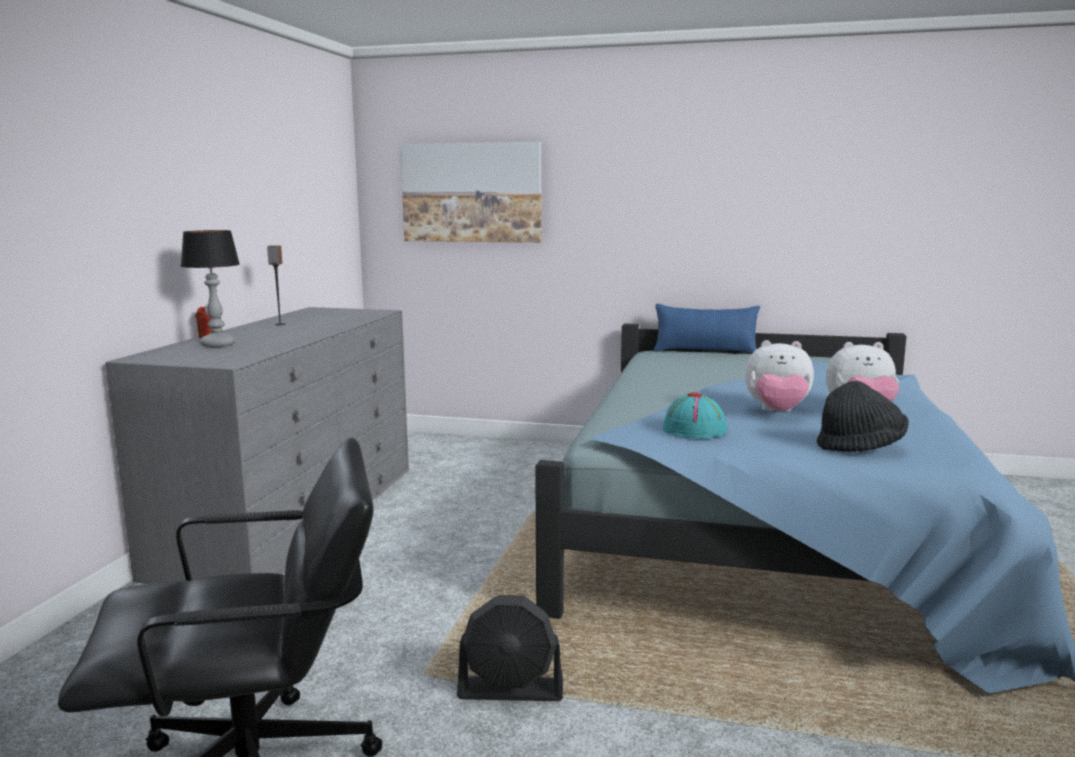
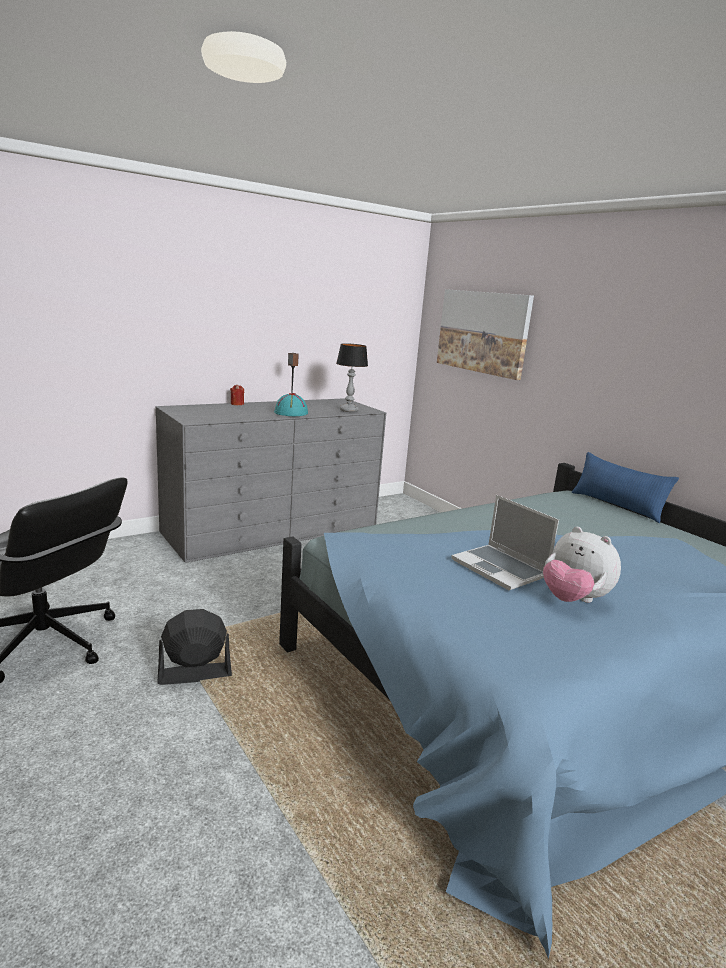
camera: 40 degrees right, 5 degrees up
(217, 345) = (223, 409): table lamp -> table lamp (348, 410)
(511, 690) = (194, 674): black fan -> black fan turned 120 degrees clockwise
(695, 430) = (399, 555): turquoise hat -> turquoise hat (291, 413)
(777, 412) = (500, 569): plush toy -> laptop
(860, 447) = (480, 621): black hat -> none

